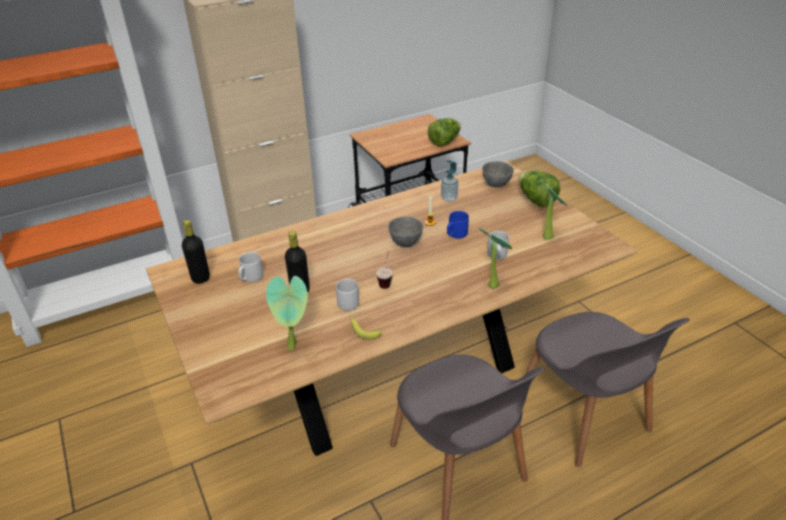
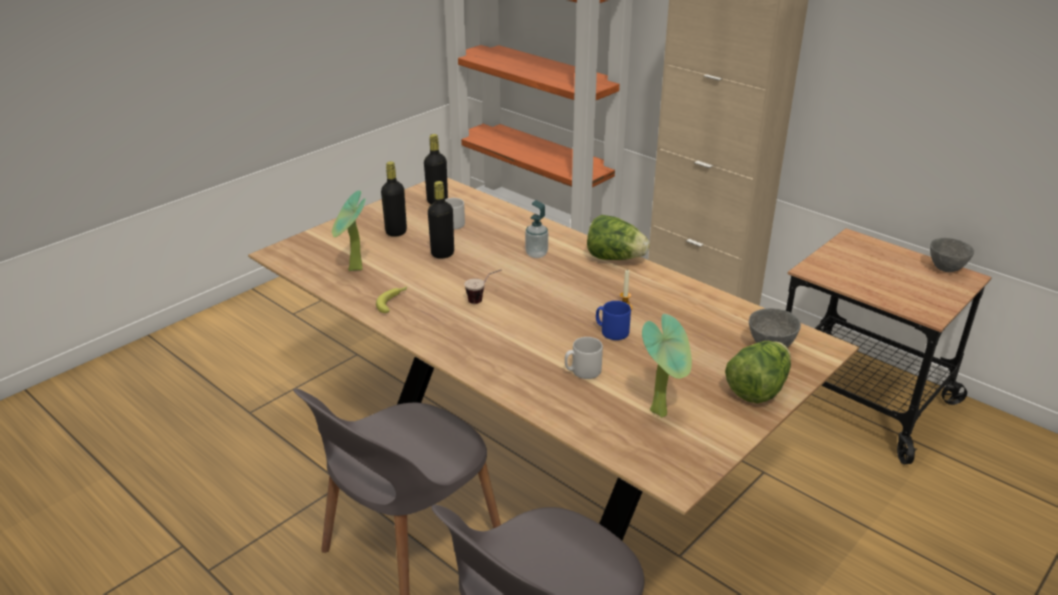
camera: 70 degrees right, 5 degrees down
(240, 311) = (396, 232): none -> black bottle
(349, 302) = (435, 285): grey mug -> none
(405, 243) = (566, 298): grey bowl -> grey bowl (945, 268)
(444, 142) = (913, 305): lettuce -> lettuce (615, 258)
(449, 198) = (696, 312): soap dispenser -> soap dispenser (536, 254)
(493, 284) = (517, 376): potted plant -> none

